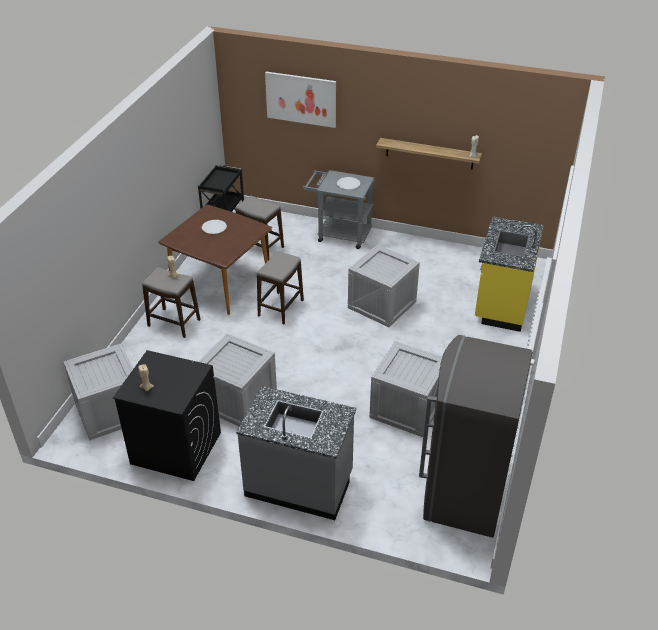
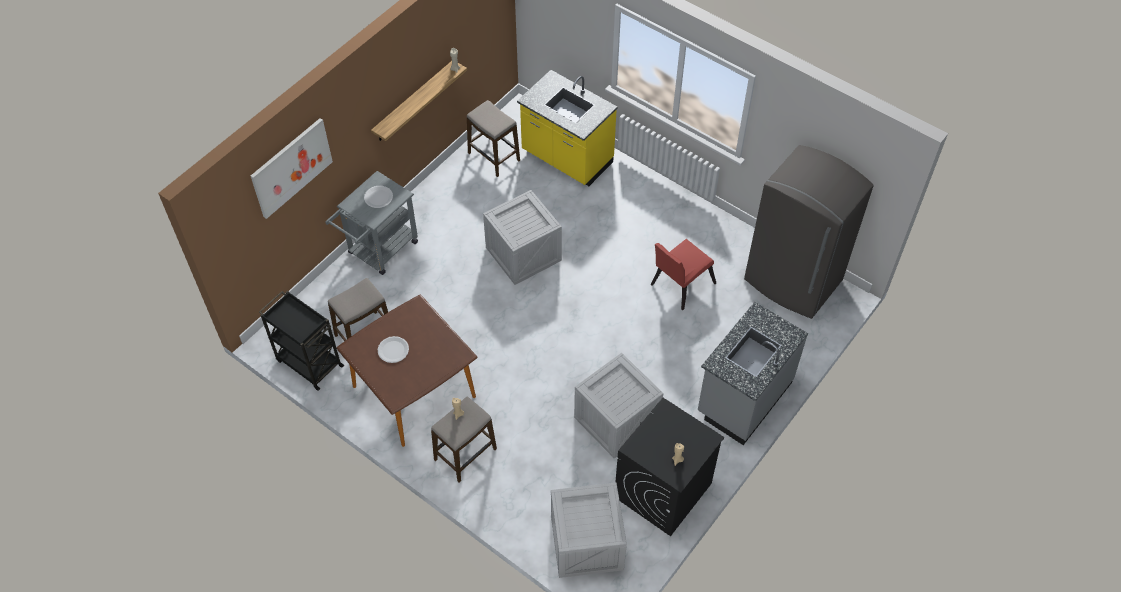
camera: 70 degrees left, 15 degrees up
(281, 308) = (487, 344): stool -> stool (494, 157)
(407, 408) = (679, 285): crate -> red chair

